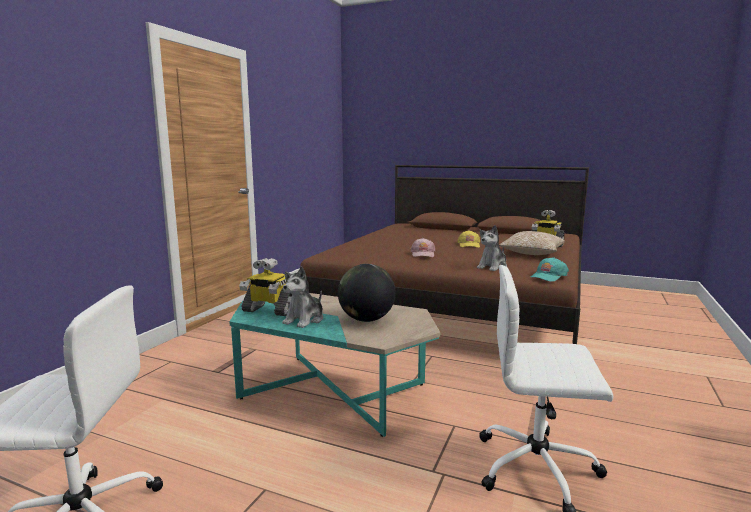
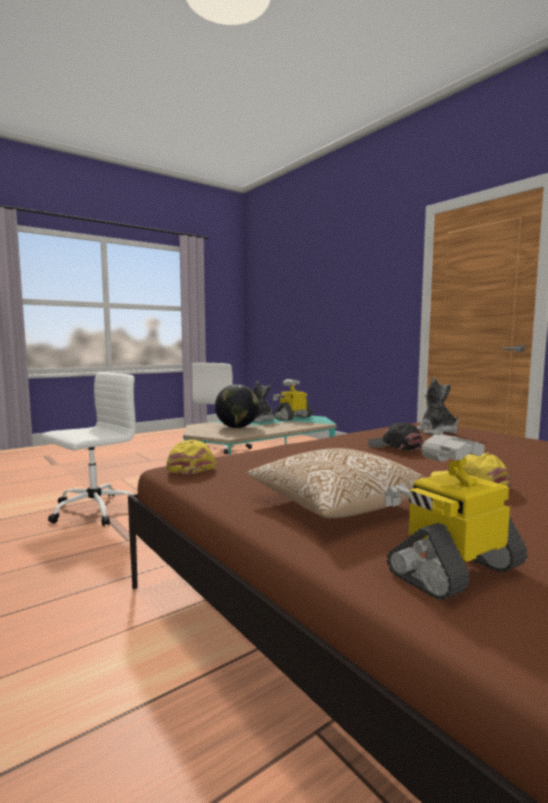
camera: 120 degrees right, 5 degrees down
(423, 254) = (395, 446): pink cap -> black cap
(492, 267) = (279, 458): plush toy -> plush toy (437, 432)
(548, 276) = (190, 467): turquoise cap -> yellow cap

